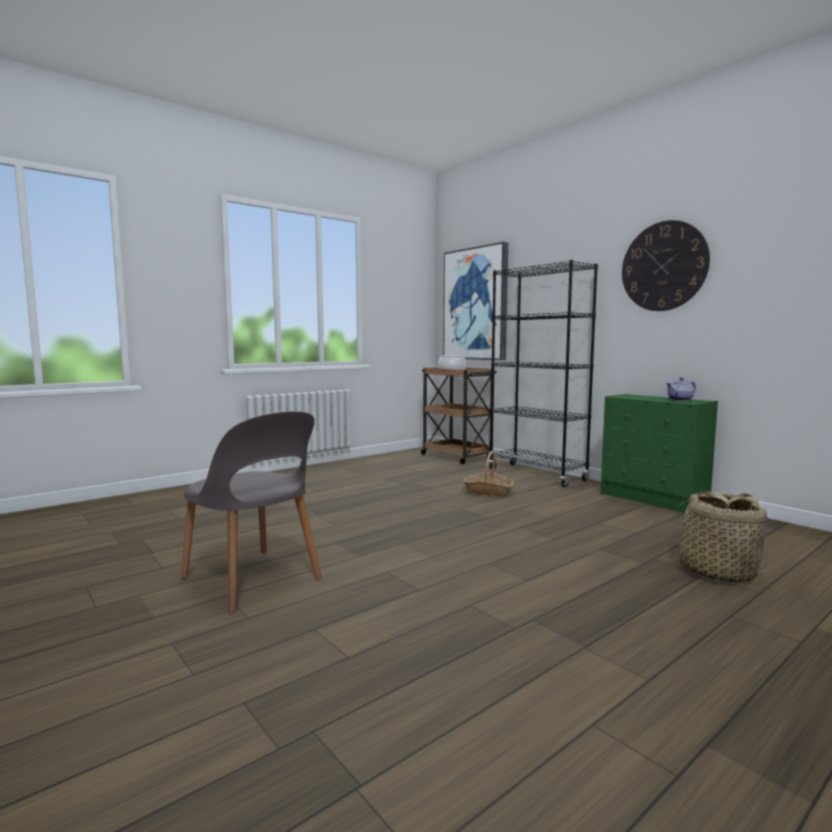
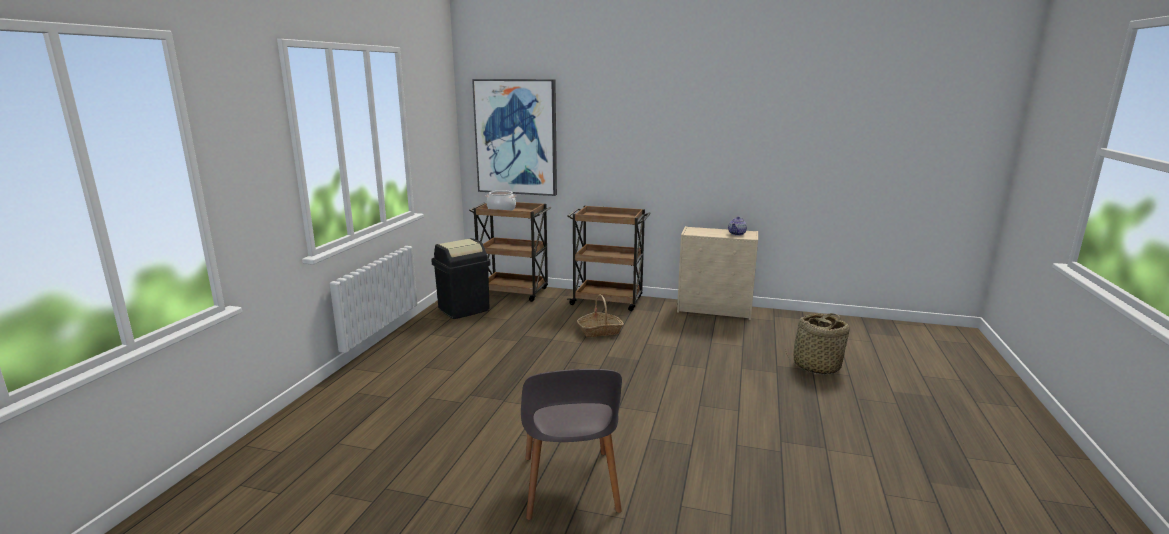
camera: 35 degrees left, 10 degrees up
(252, 580) = (569, 486): grey chair -> grey chair turned 75 degrees clockwise
(396, 460) = (463, 309): none -> black trash can
(537, 475) = (608, 301): black bookcase -> brown cart
(654, 500) = (715, 310): green dresser -> beige dresser
(663, 266) = (715, 123): wall clock -> none

